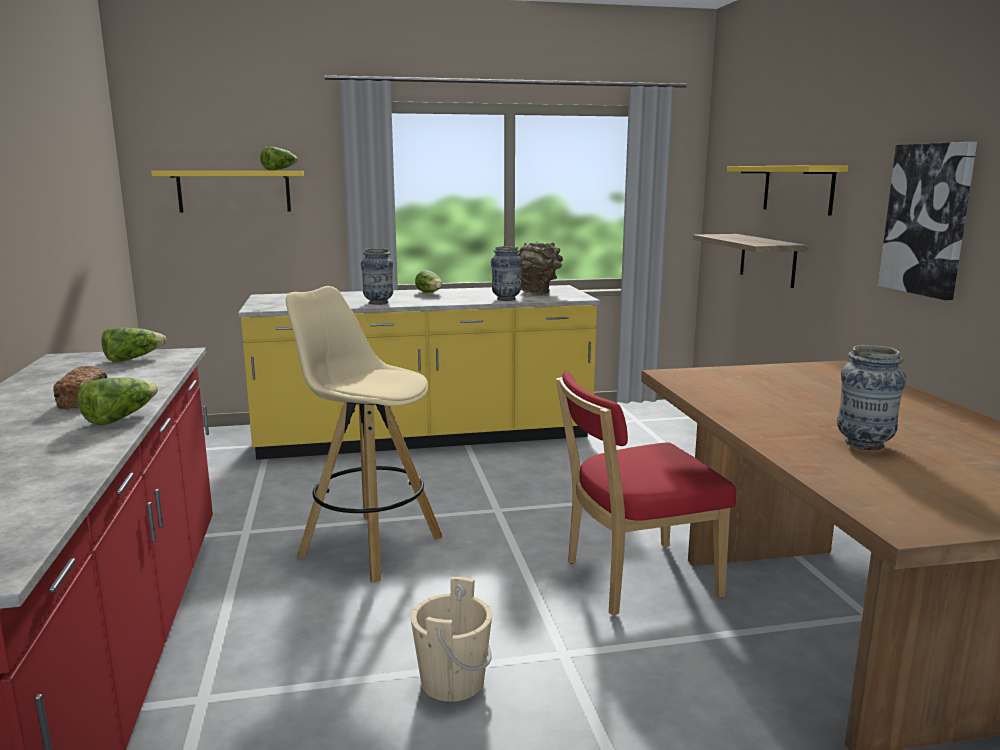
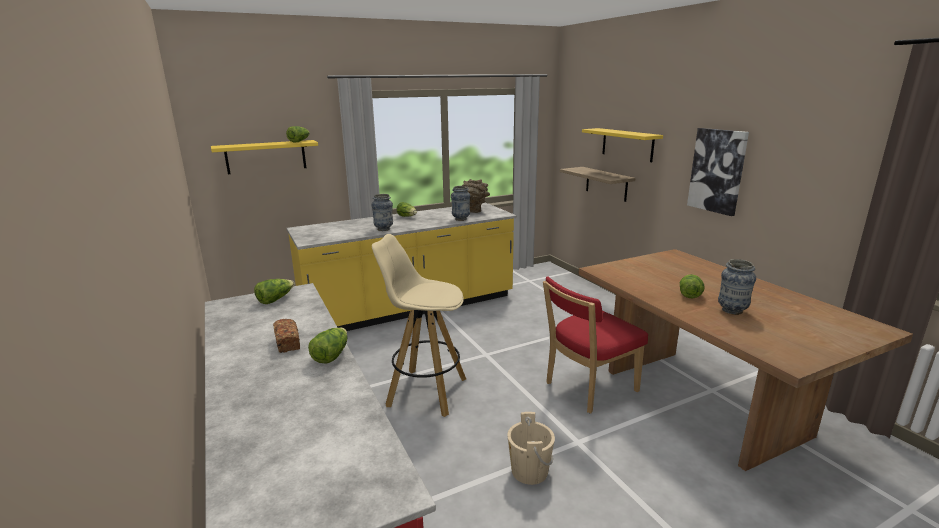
camera: 15 degrees left, 5 degrees up
(805, 416) = (689, 294): none -> lettuce

